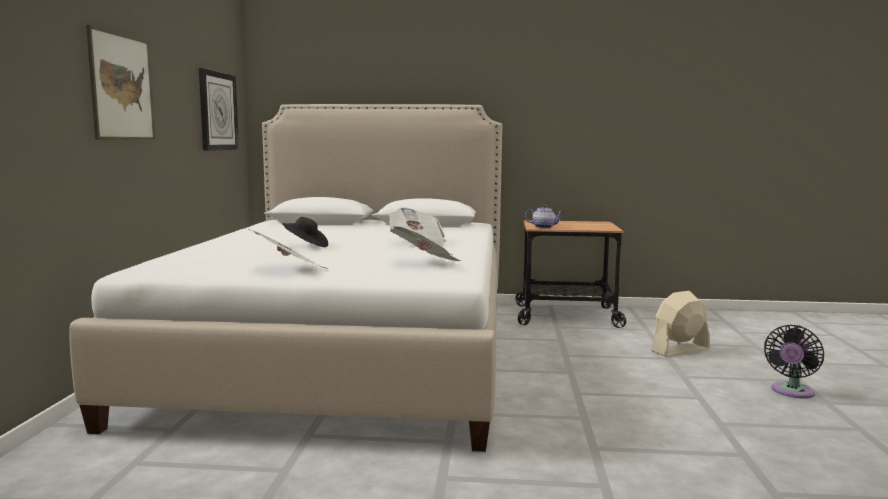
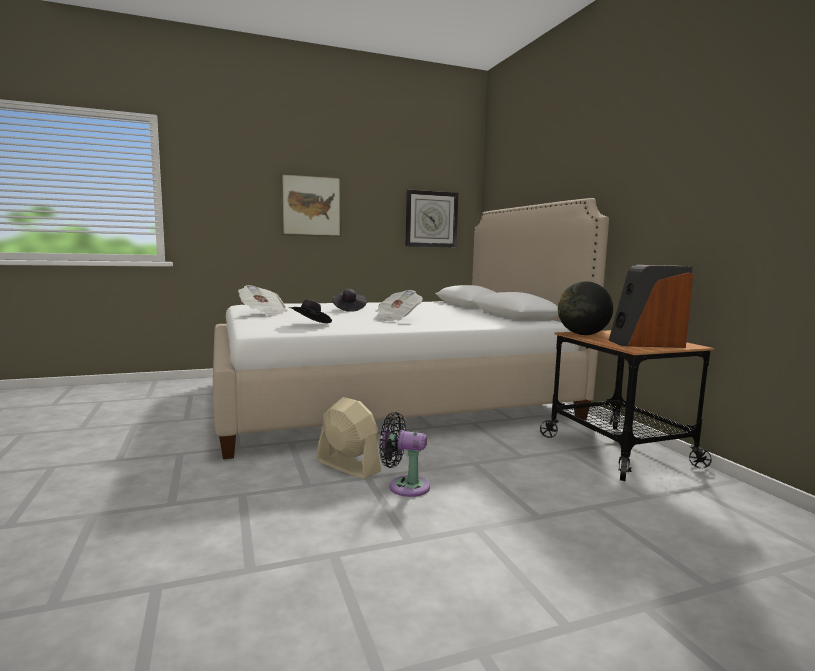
camera: 65 degrees right, 0 degrees up
(426, 263) = (310, 325): newspaper -> black hat
(544, 227) = (583, 334): teapot -> globe
(591, 225) = (646, 343): none -> speaker
(680, 350) = (584, 522): beige fan -> beige fan (347, 466)
(791, 392) = (497, 615): black fan -> black fan (404, 486)

